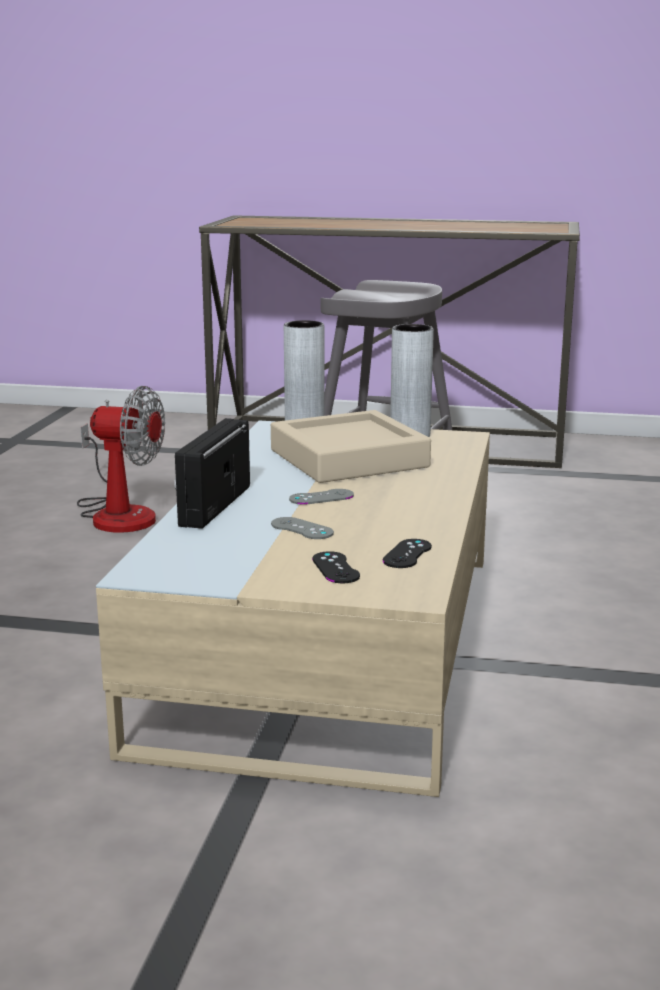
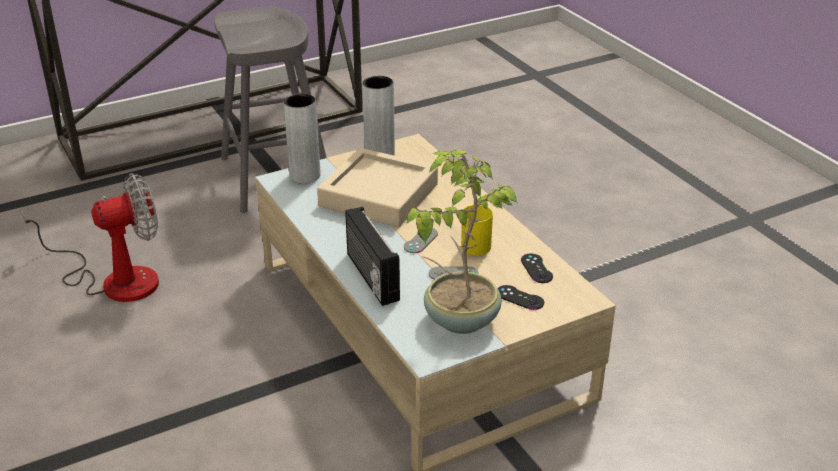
camera: 40 degrees left, 15 degrees up
(232, 560) = (460, 319): none -> potted plant
(378, 517) = (476, 244): none -> yellow mug

